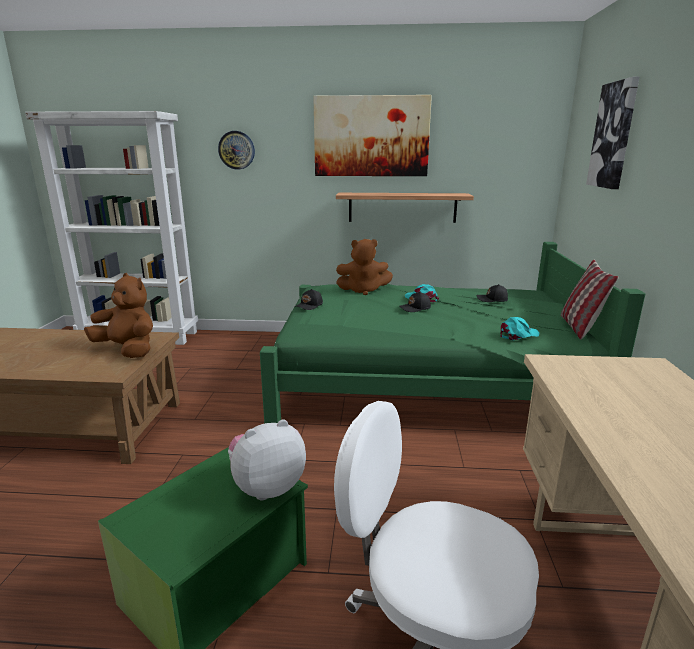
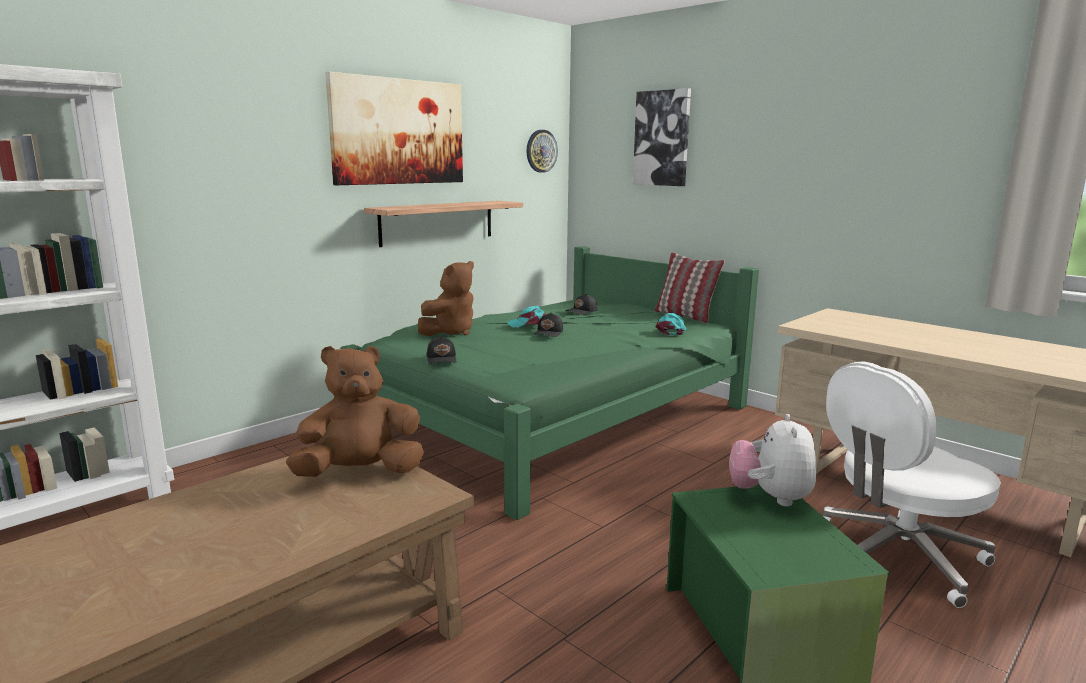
camera: 50 degrees left, 5 degrees down
(236, 150) = (209, 147): wall clock -> wall clock (541, 151)

